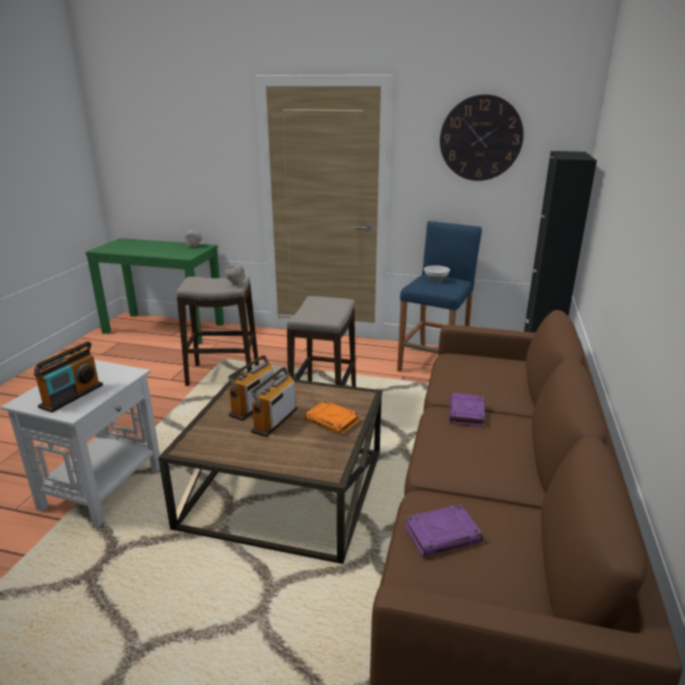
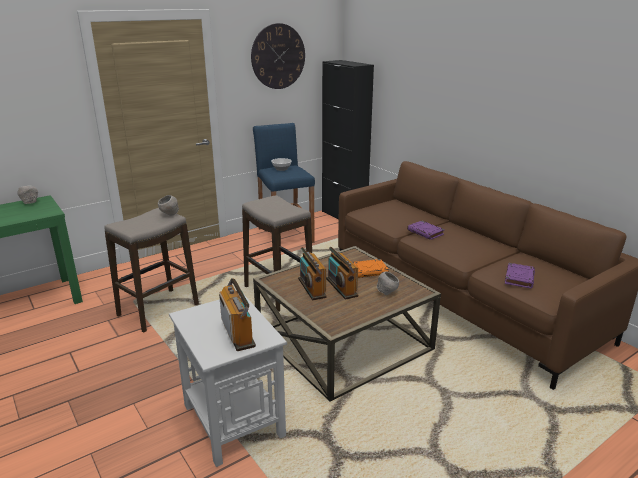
camera: 50 degrees left, 0 degrees up
(296, 451) = (387, 293): none -> grey bowl

